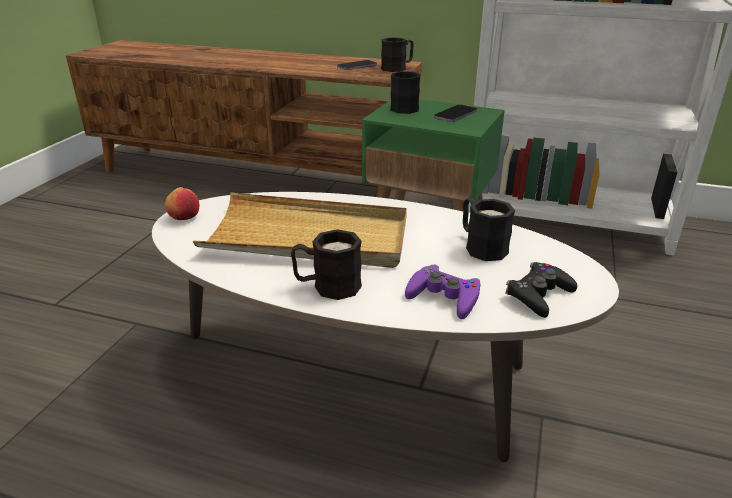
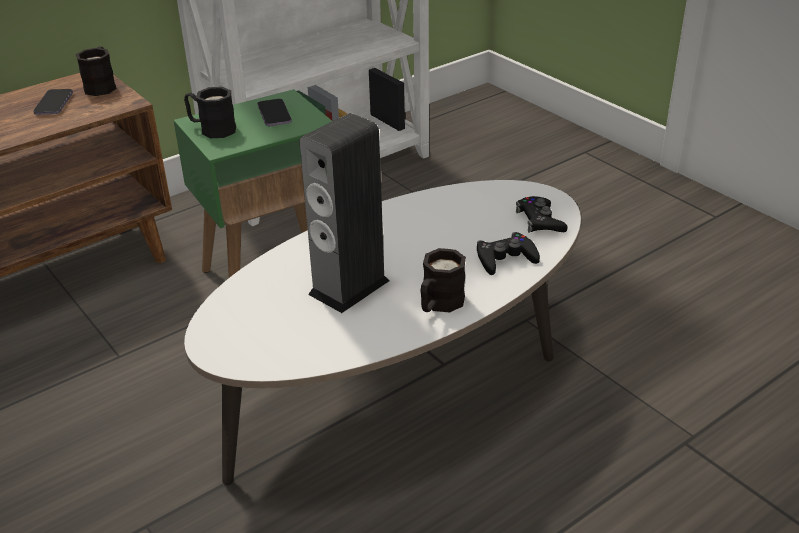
camera: 55 degrees left, 5 degrees up
(184, 217) = (218, 348): apple -> none
(308, 237) = (349, 287): beige tray -> speaker
(444, 297) = (505, 259): purple game controller -> black game controller
(481, 246) = (456, 214): black mug -> none

